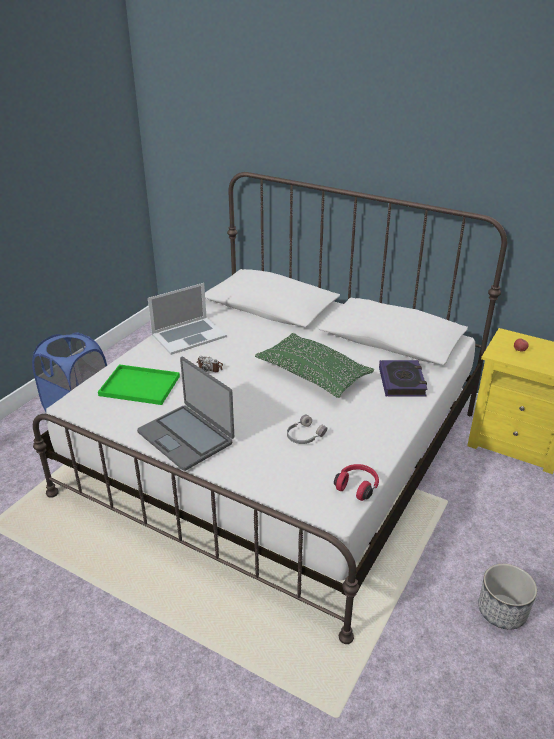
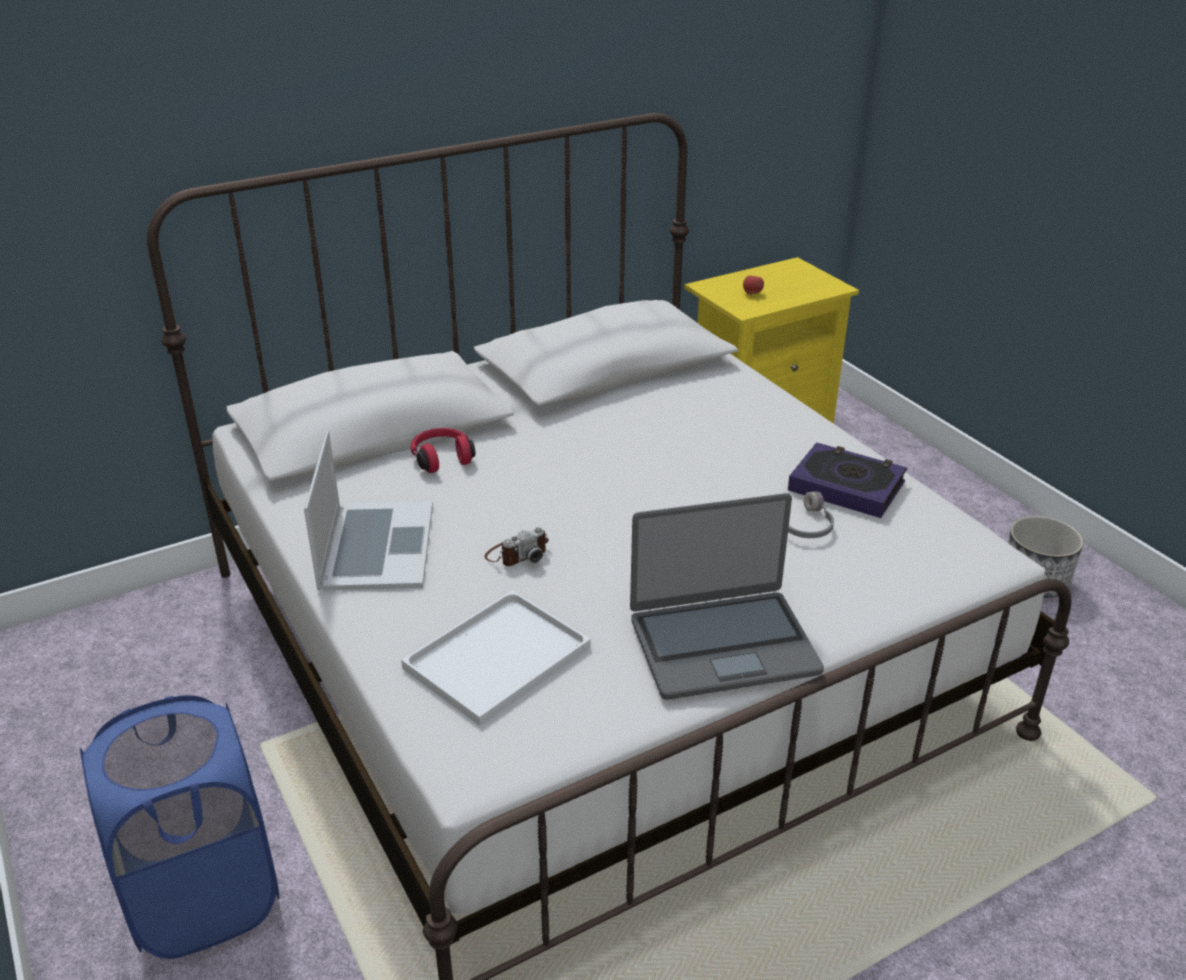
camera: 60 degrees left, 0 degrees up
(141, 385) = (498, 655): green tray -> white tray
(313, 375) = (644, 462): green pillow -> none
(357, 486) = (952, 522): red headphones -> red headphones (441, 458)
(402, 382) = (732, 400): book -> book (846, 486)

